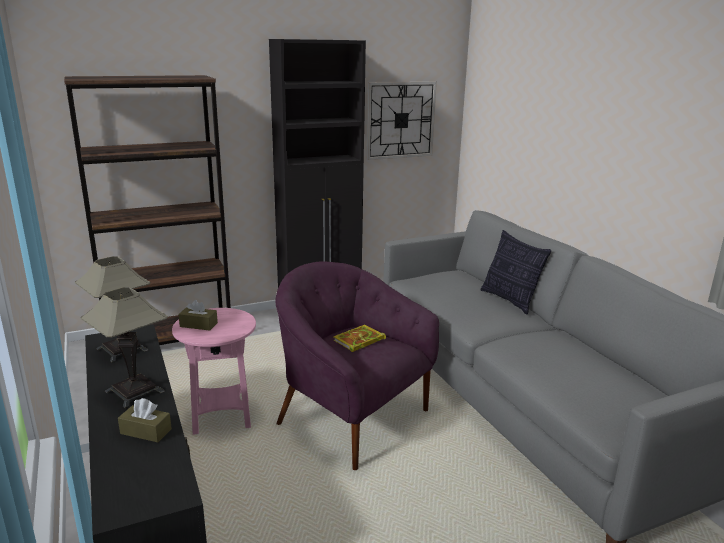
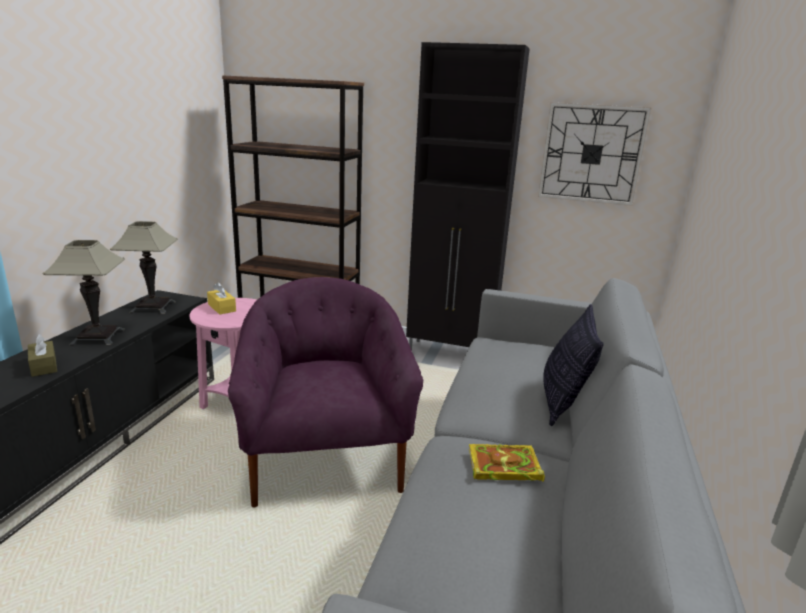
camera: 40 degrees right, 0 degrees up
(198, 325) = (222, 308): brown tissue box -> yellow tissue box
(358, 341) = (327, 374): book -> book (502, 467)

